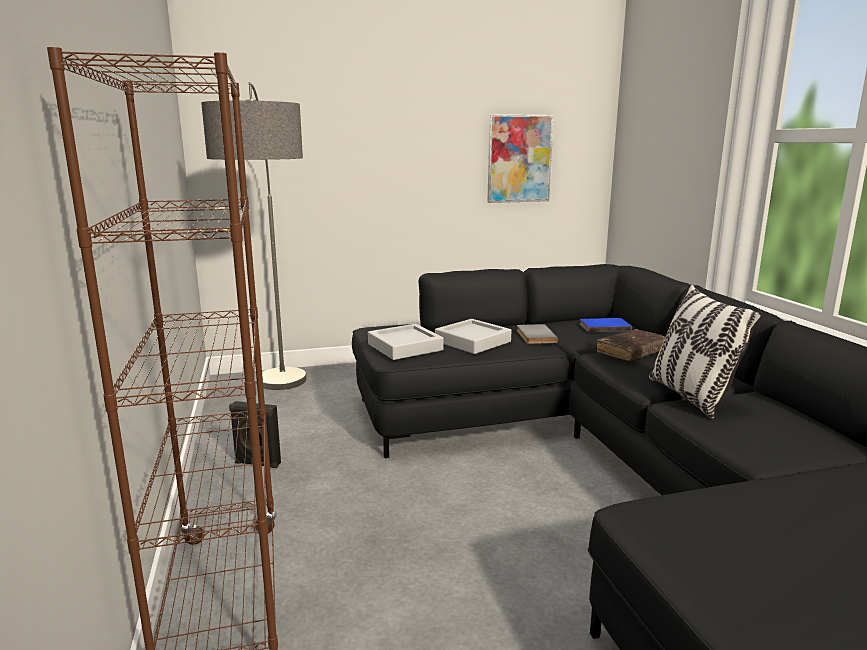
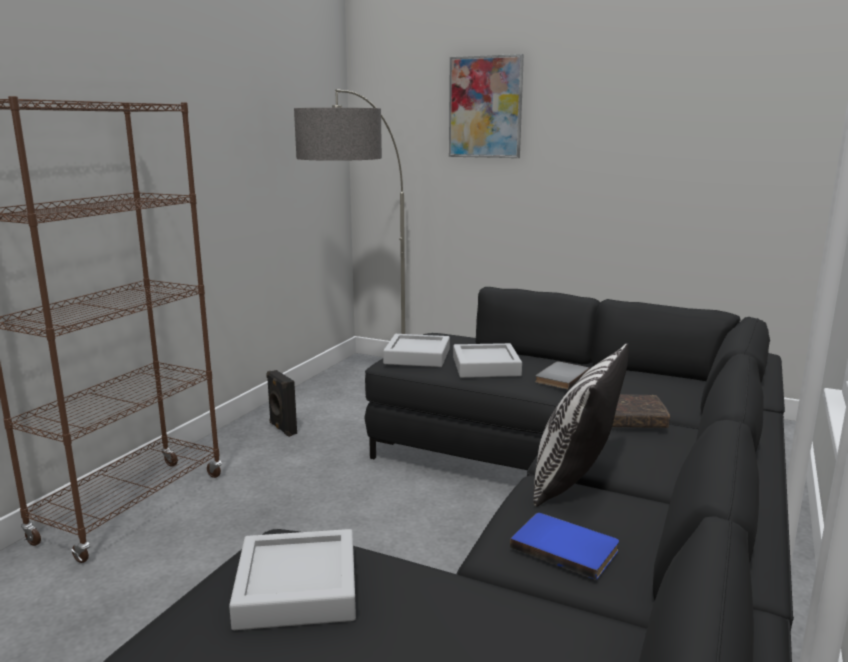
camera: 40 degrees right, 0 degrees up
(519, 158) = (690, 165): picture -> picture (485, 107)
(604, 327) = (659, 387): blue book -> blue book (566, 547)
(725, 535) = (297, 588): none -> grey tray

